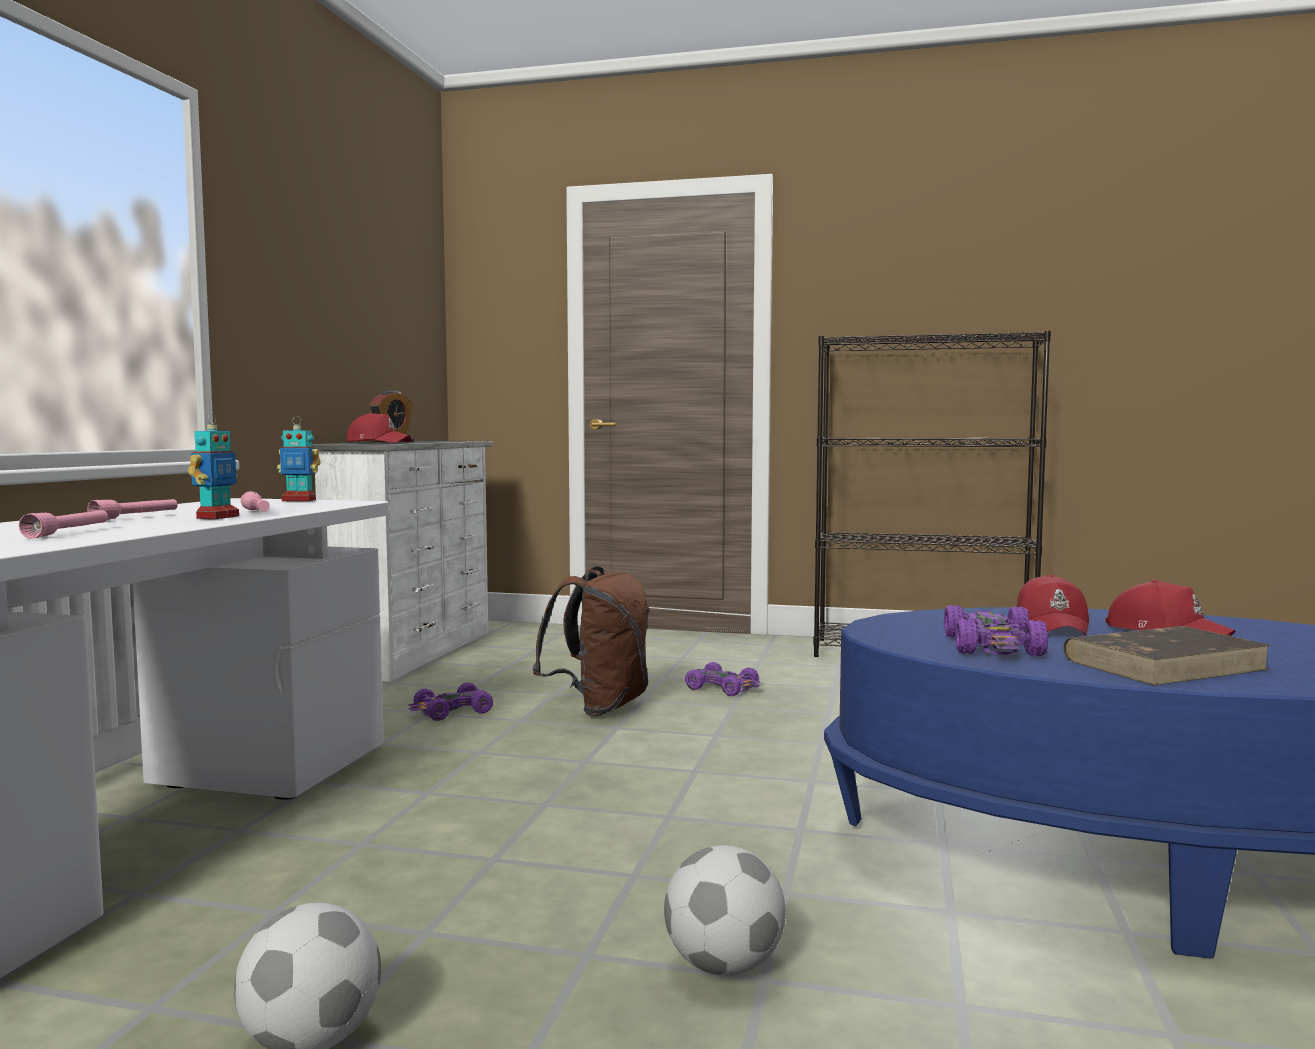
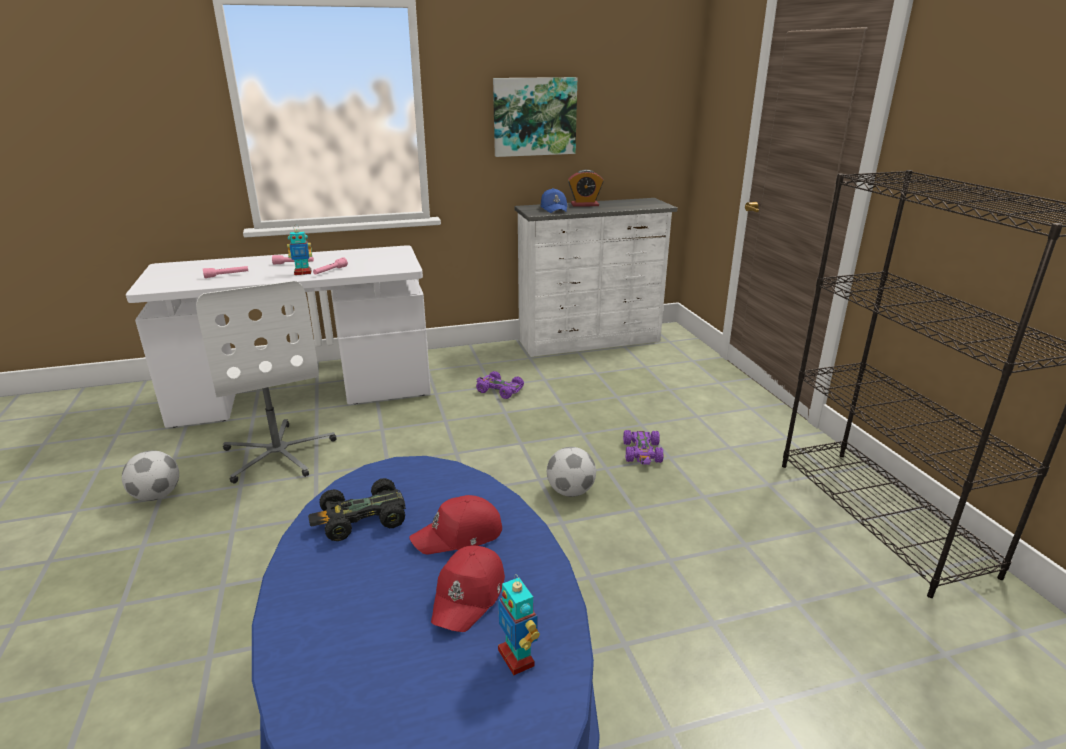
camera: 60 degrees right, 20 degrees up
(299, 500) = (404, 258): toy robot -> toy robot (517, 657)
(323, 309) = (534, 116): none -> picture
(359, 882) = (279, 453): none -> white office chair
(378, 442) = (554, 209): red cap -> blue cap
(599, 707) = (552, 425): brown backpack -> none
(723, 966) = (231, 570): football -> football (570, 491)
(993, 647) = (361, 519): purple toy car -> black toy car
(1165, 664) = (337, 599): brown book -> none

